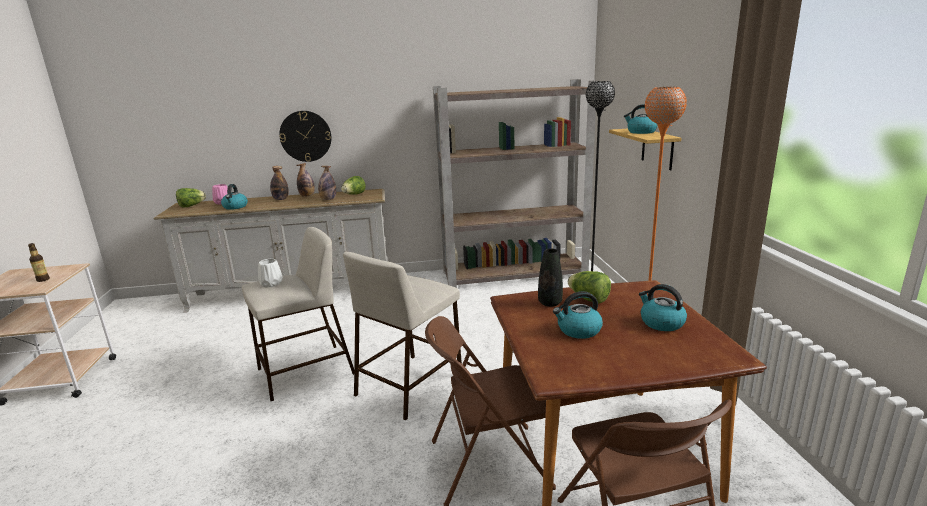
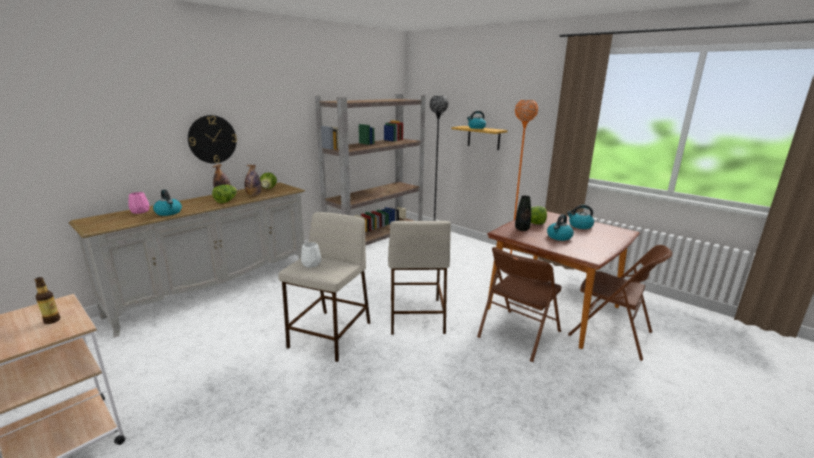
camera: 40 degrees left, 0 degrees up
(191, 206) = (106, 219): lettuce -> lettuce (226, 201)
(280, 199) = (202, 200): bottle -> none

